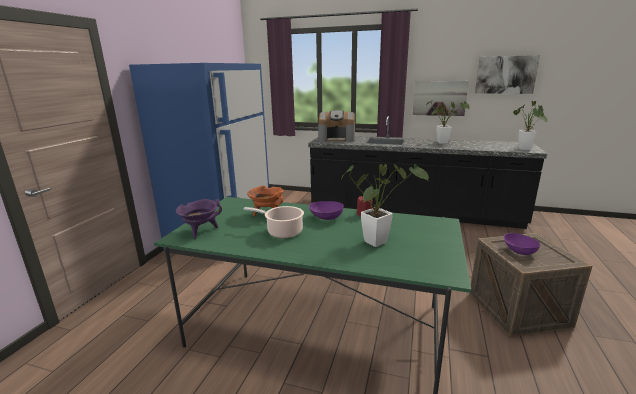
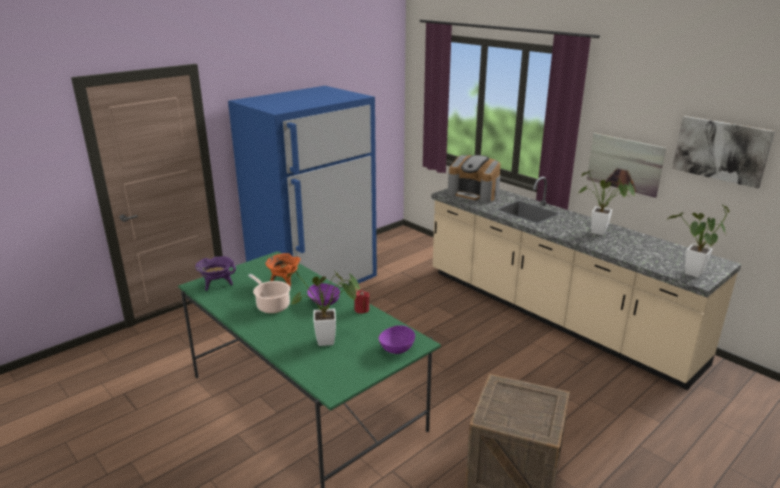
camera: 30 degrees right, 5 degrees up
(412, 212) = (553, 316): black counter -> beige counter
(518, 251) = (509, 403): purple bowl -> purple bowl (396, 348)

